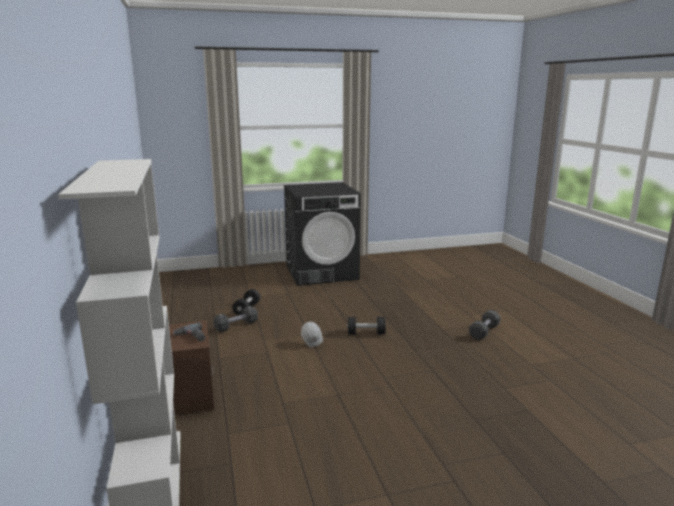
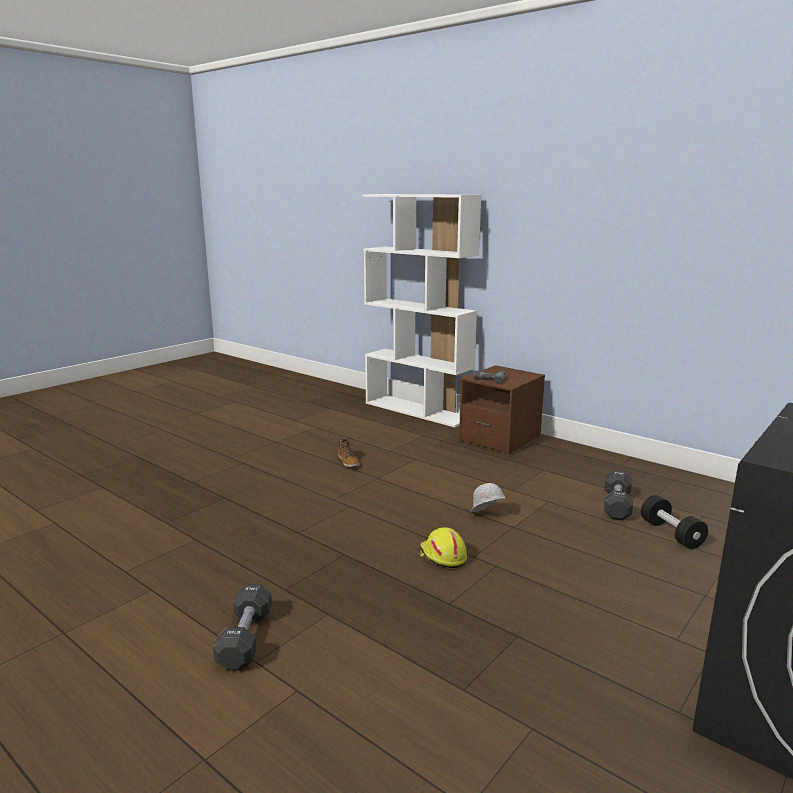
camera: 145 degrees right, 0 degrees up
(341, 422) = (348, 462): none -> boot
(366, 333) = (442, 556): black dumbbell -> yellow hard hat

